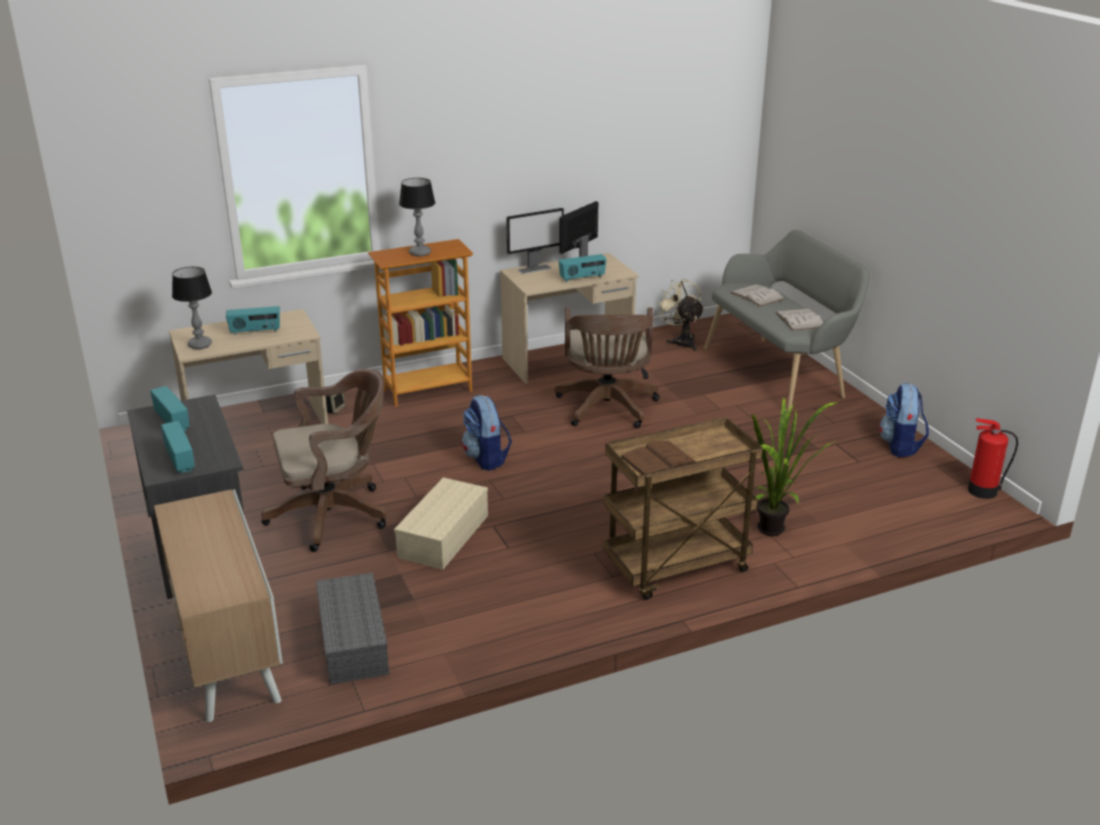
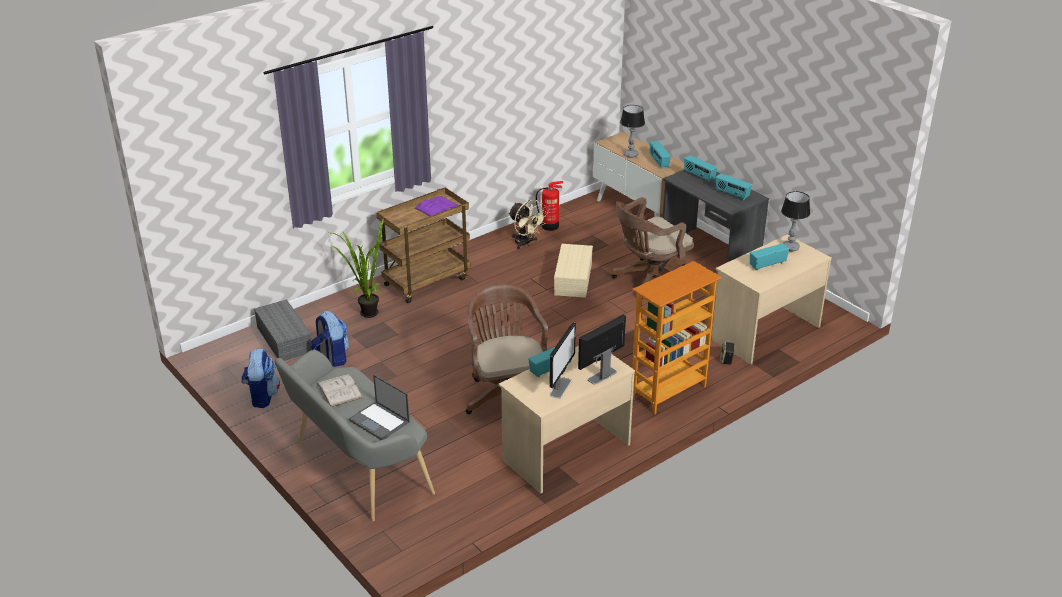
camera: 165 degrees right, 5 degrees up
(200, 522) = (658, 162): none -> radio
(355, 642) = (582, 224): grey storage box -> grey storage box (283, 339)
(420, 253) = (676, 281): table lamp -> table lamp (630, 154)
(486, 459) = (579, 335): backpack -> backpack (332, 357)
(658, 460) = (436, 207): brown book -> purple book
(681, 341) = (460, 503): beige fan -> beige fan (525, 243)
(757, 296) = (380, 421): white book -> laptop
(981, 491) = (214, 364): fire extinguisher -> fire extinguisher (550, 226)

